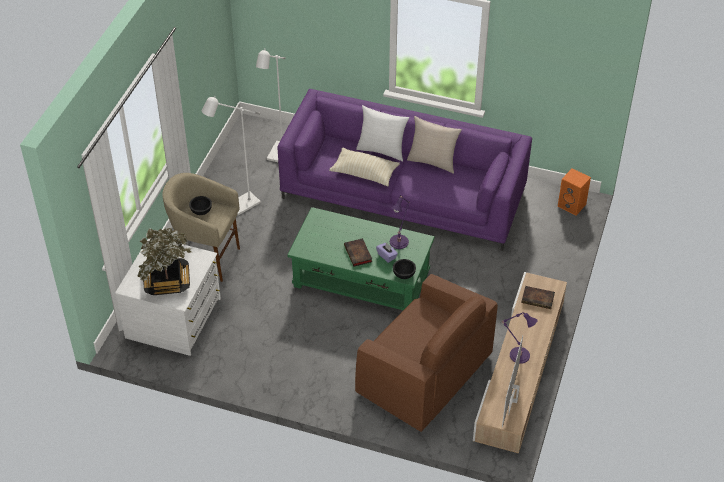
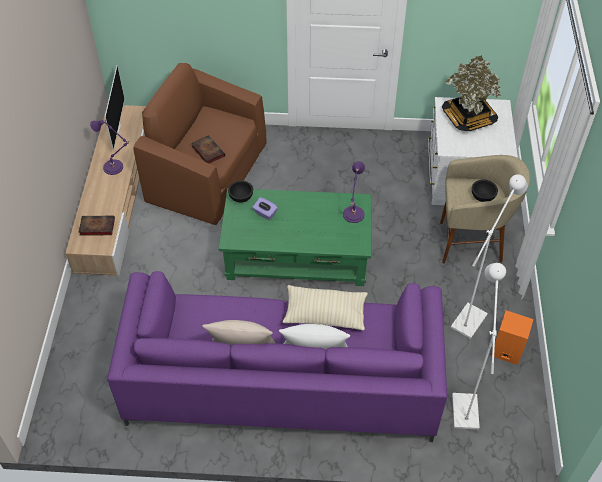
camera: 165 degrees right, 5 degrees up
(358, 254) = (296, 209): book -> book (207, 151)
(400, 241) = (256, 234): purple table lamp -> purple table lamp (353, 216)
(572, 205) = (59, 414): orange speaker -> orange speaker (506, 351)

